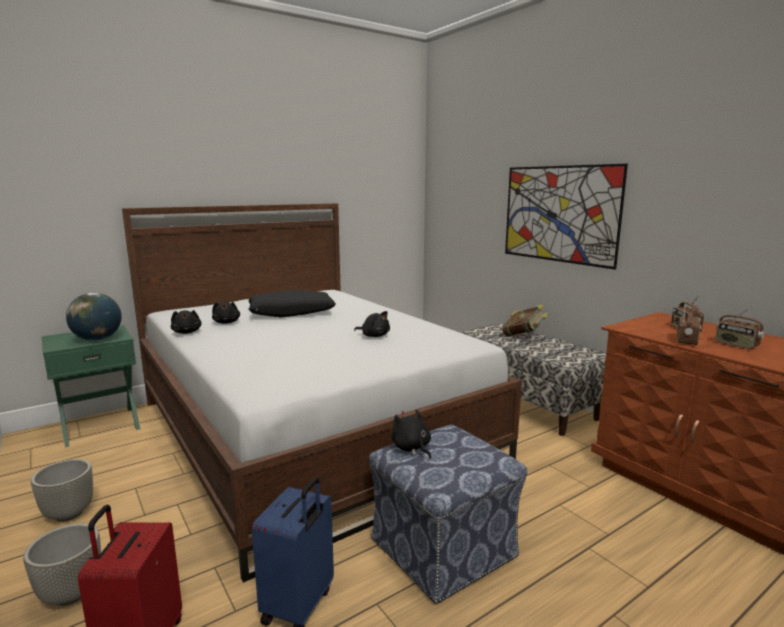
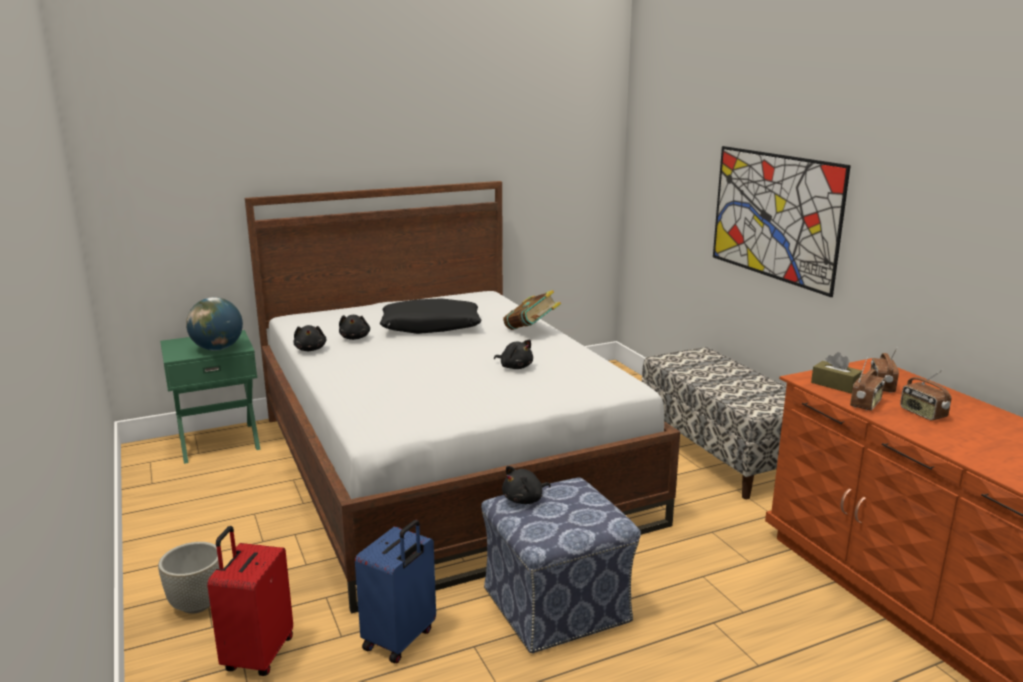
camera: 10 degrees right, 5 degrees up
(68, 514) = (191, 533): grey planter -> none
(412, 448) = (525, 499): black plush toy -> black plush toy turned 105 degrees counterclockwise
(524, 336) = (722, 370): book -> book (531, 331)
(649, 330) = (835, 385): none -> brown tissue box

